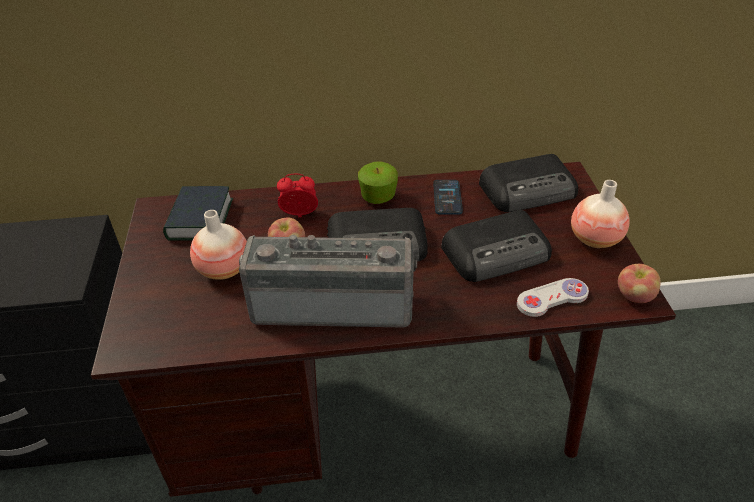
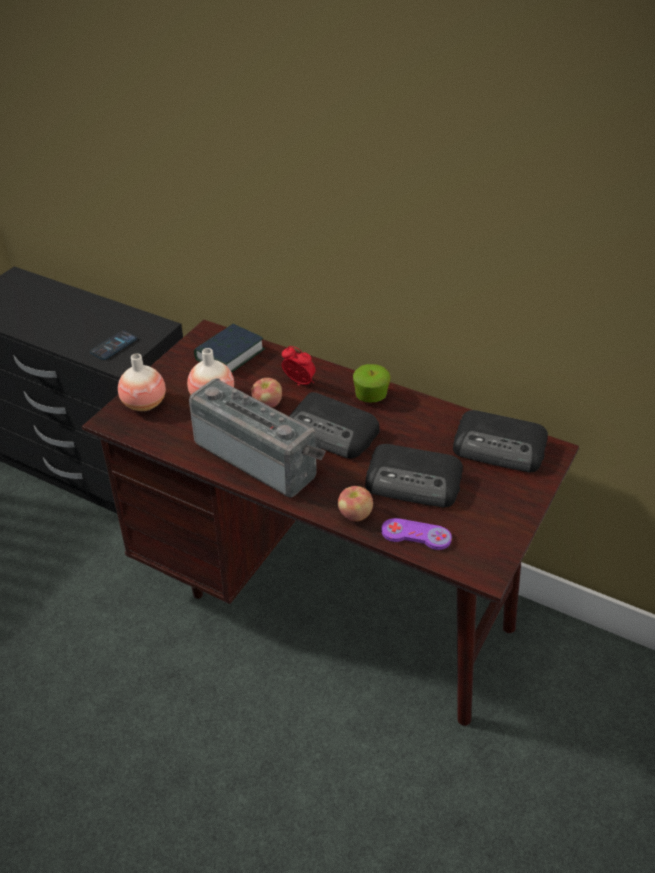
camera: 35 degrees right, 0 degrees up
(447, 198) = (424, 422): phone -> phone (113, 346)
(552, 299) = (416, 535): white game controller -> purple game controller
(594, 239) = (506, 512): vase -> vase (144, 404)
(634, 296) = (483, 568): apple -> apple (355, 515)

